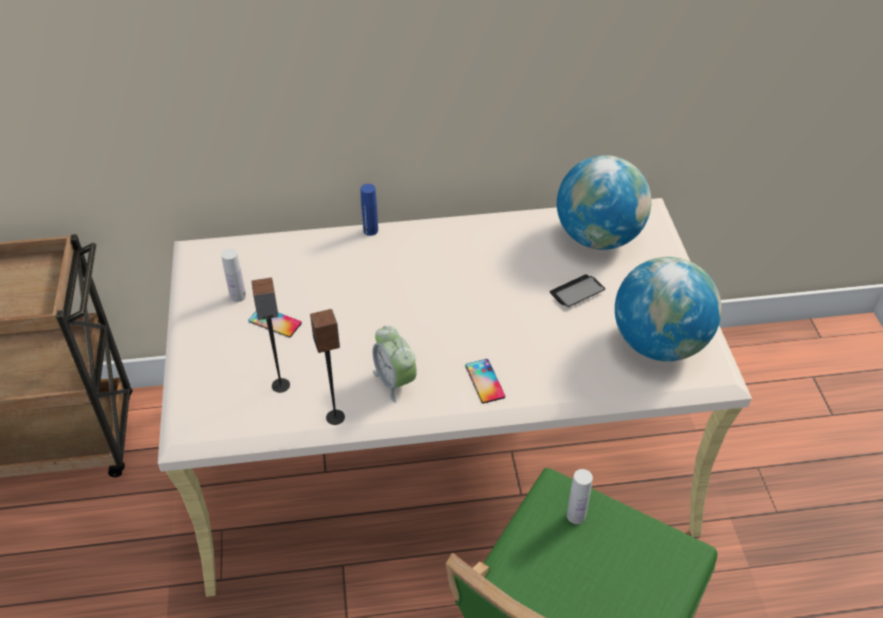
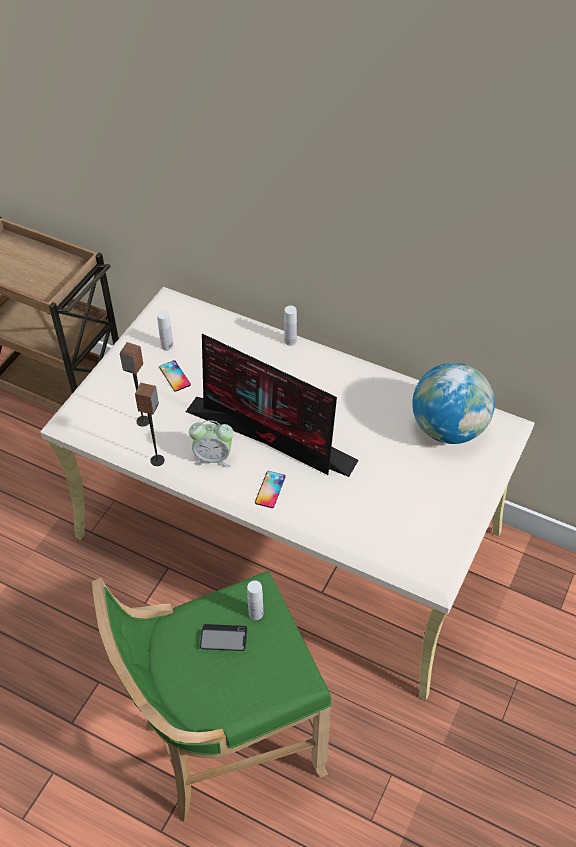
camera: 35 degrees right, 5 degrees up
(370, 230) = (290, 341): blue bottle -> white bottle
(395, 381) = (213, 457): alarm clock -> alarm clock turned 90 degrees counterclockwise
(438, 329) = (272, 437): none -> monitor
(577, 292) = (392, 461): phone -> phone (223, 638)
(659, 343) = (415, 531): globe -> none

